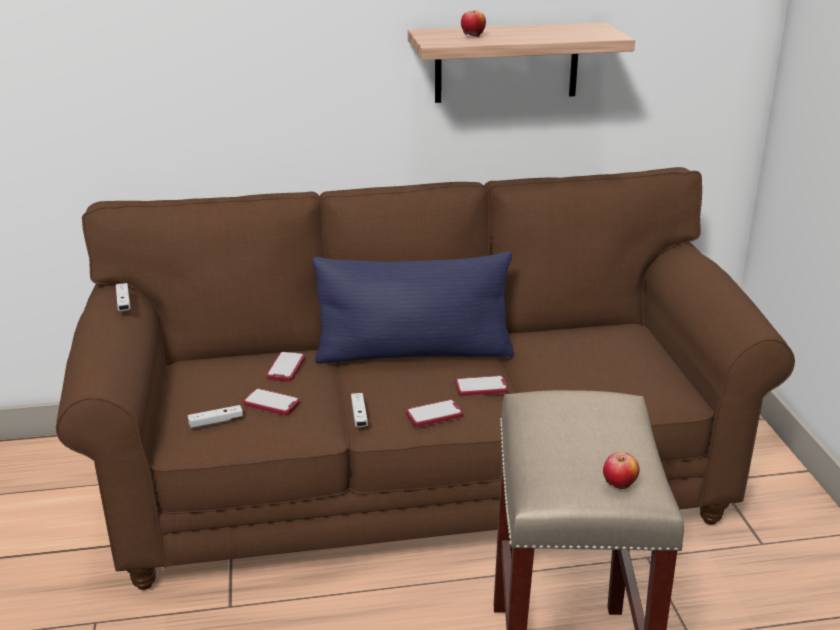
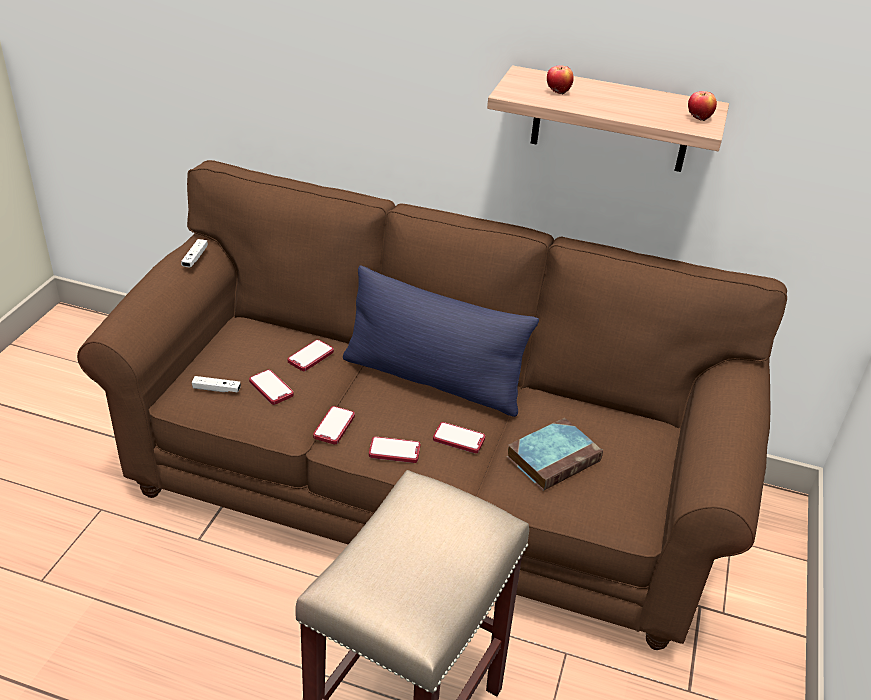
camera: 25 degrees right, 10 degrees up
(359, 415) = (334, 426): white game controller -> phone
(576, 372) = (554, 458): none -> book
(619, 486) = (399, 611): apple -> apple (698, 119)

